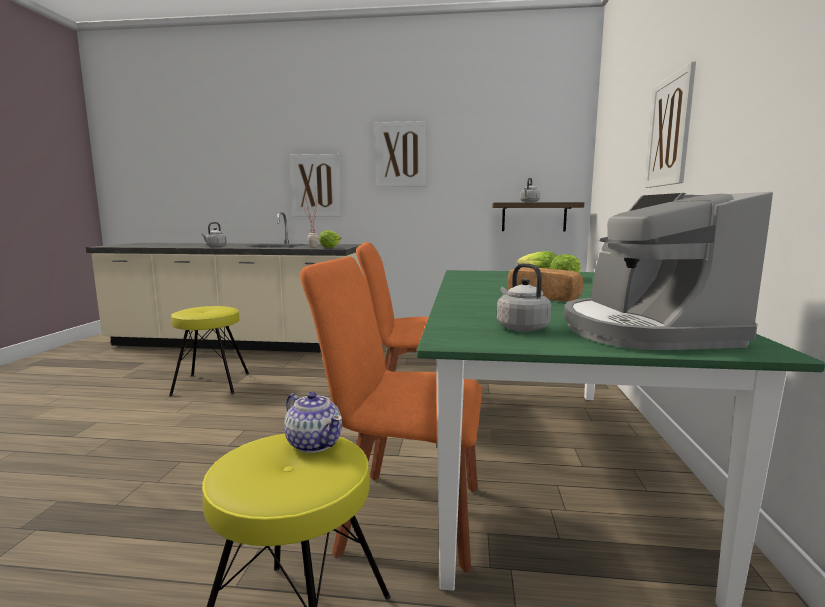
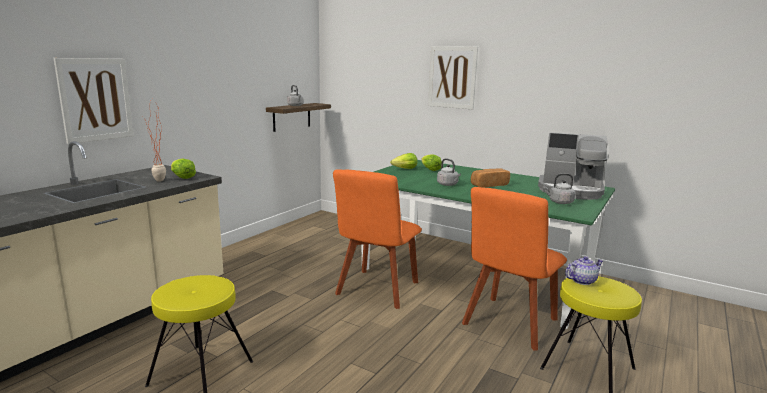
camera: 65 degrees left, 5 degrees up
(215, 247) = (35, 212): grey kettle -> grey kettle (448, 184)
(401, 154) = (190, 61): picture -> none

